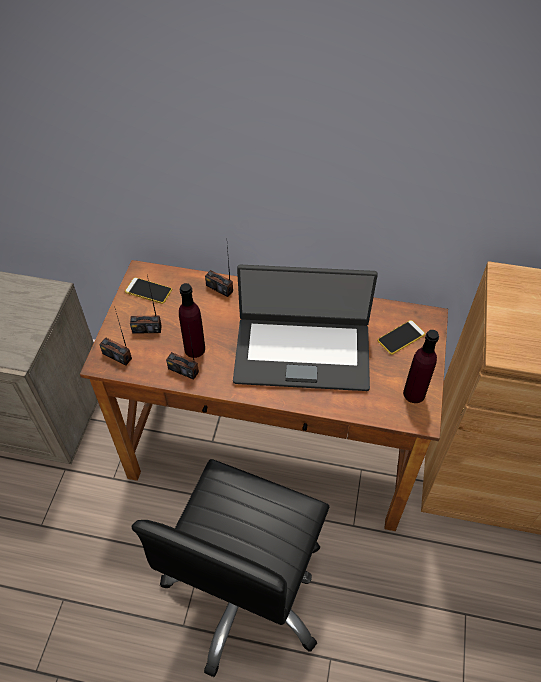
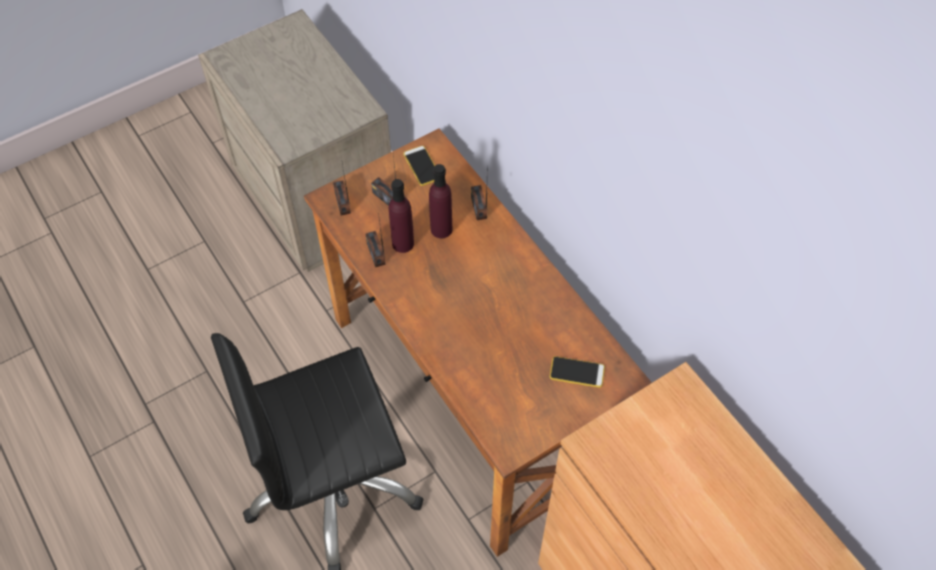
camera: 45 degrees right, 5 degrees up
(302, 352) = (481, 315): laptop -> none
(414, 394) = (528, 425): purple bottle -> purple bottle (441, 229)

